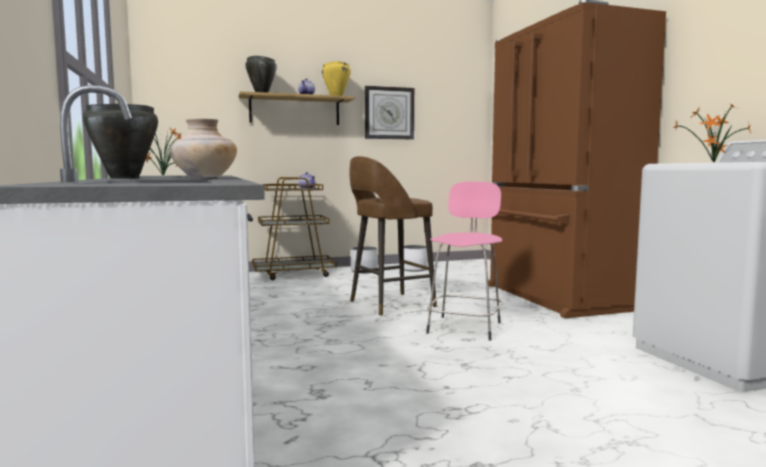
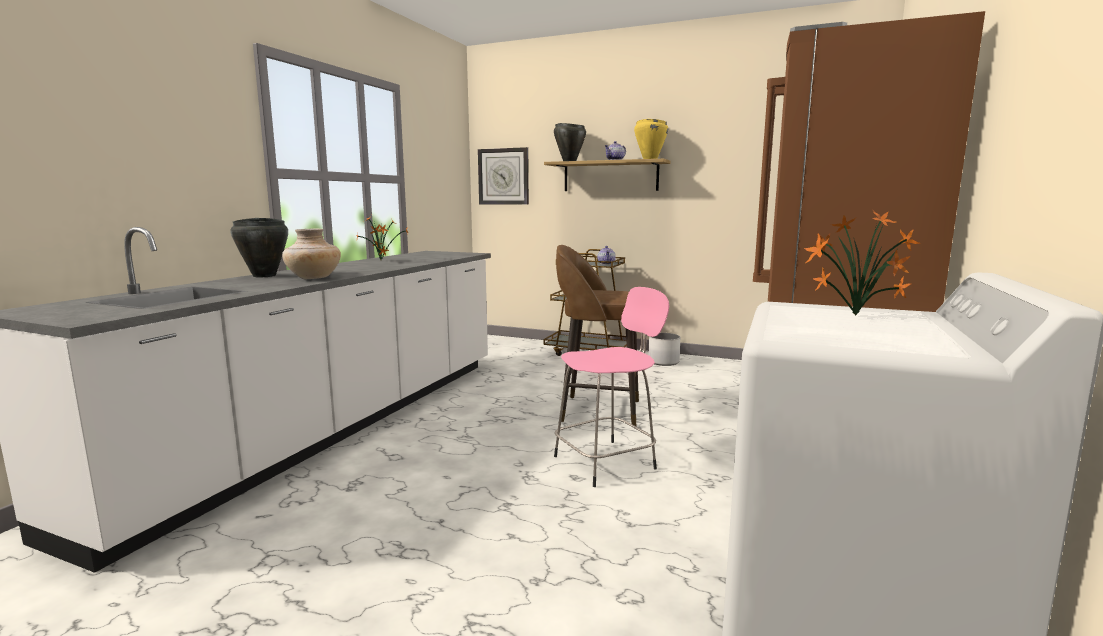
camera: 40 degrees right, 5 degrees up
(389, 113) = (723, 174): wall clock -> wall clock (503, 176)
(414, 269) = (723, 370): white planter -> none

